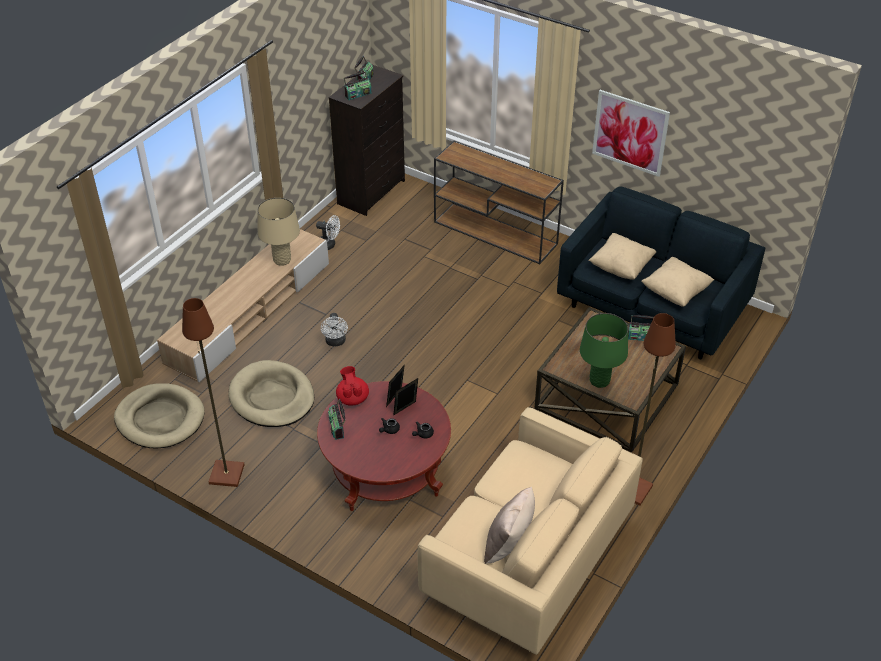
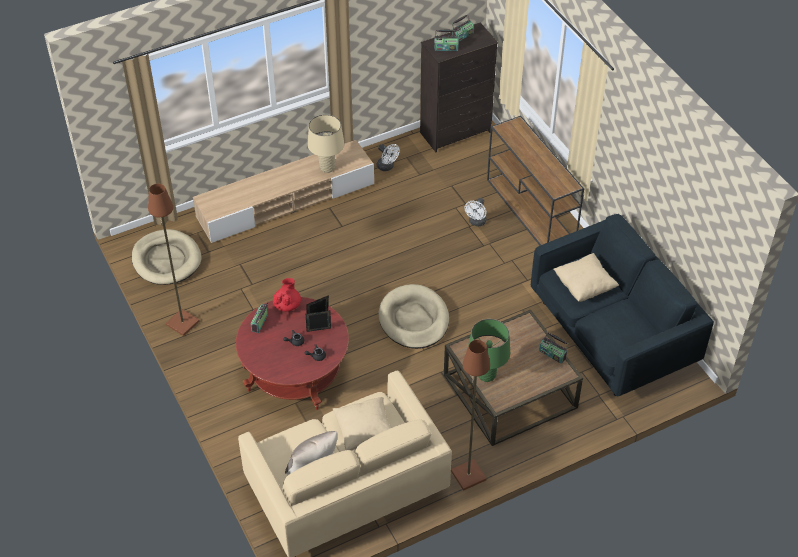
camera: 30 degrees right, 5 degrees up
(272, 397) = (254, 278): beige dog bed -> beige dog bed (414, 319)
(335, 342) = (332, 253): white fan -> white fan (476, 222)
(630, 133) = (637, 170): picture -> none
(675, 292) = (612, 328): beige pillow -> beige pillow (364, 432)

